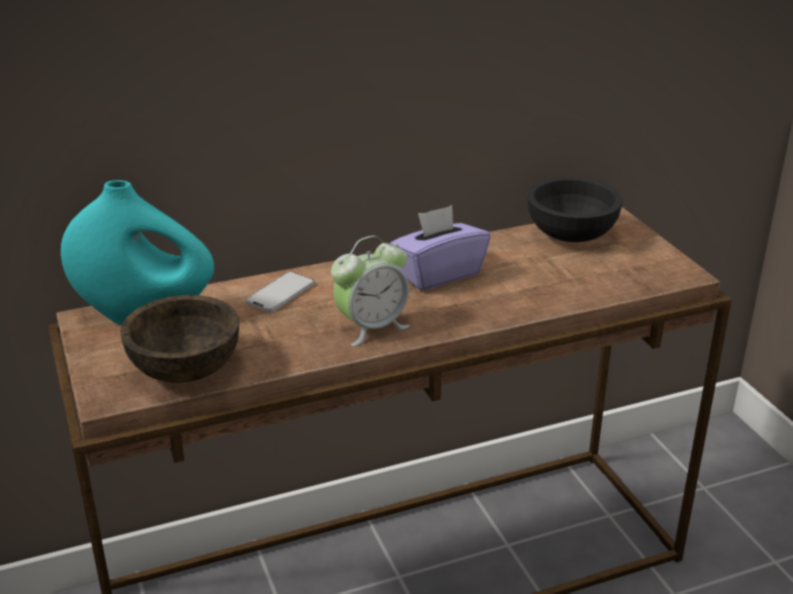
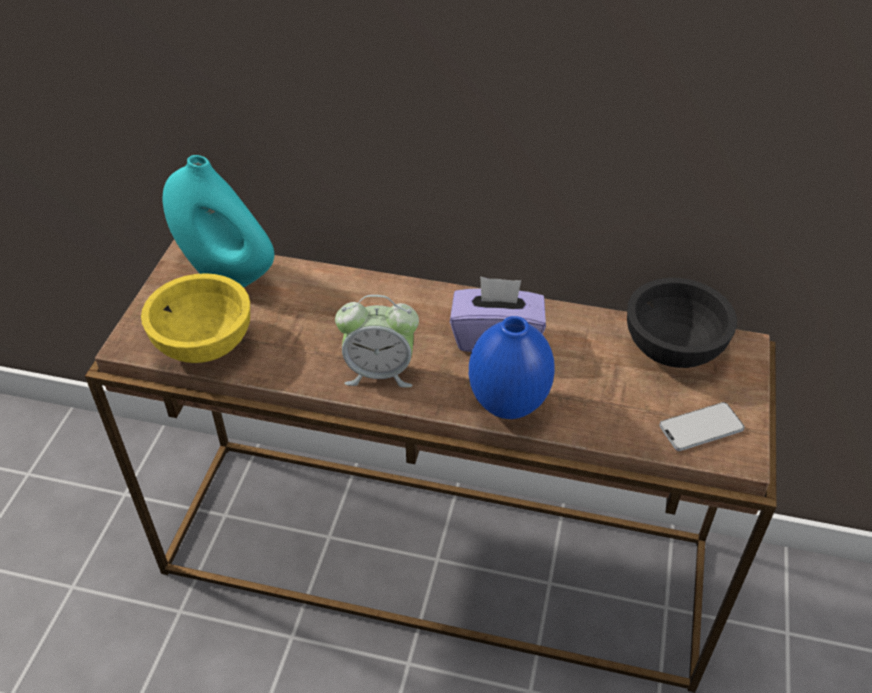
camera: 35 degrees right, 15 degrees up
(185, 368) = (204, 342): brown bowl -> yellow bowl
(280, 293) = (345, 297): phone -> phone (701, 428)
(498, 307) = (509, 404): none -> blue vase

